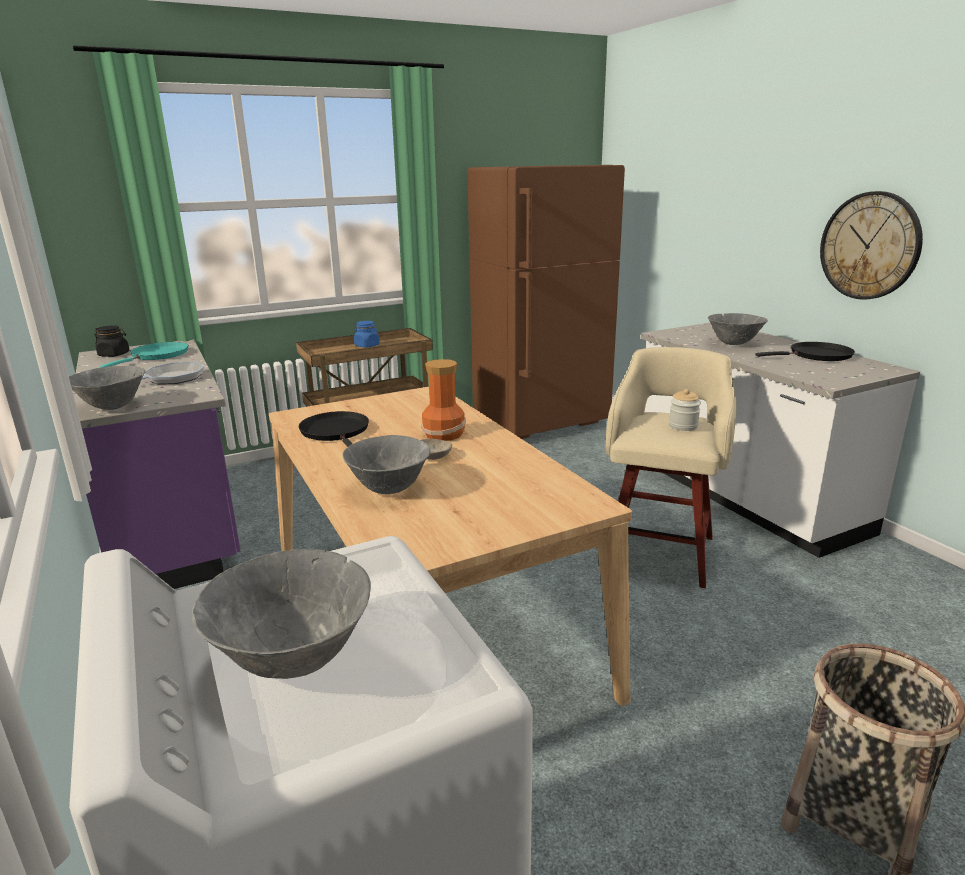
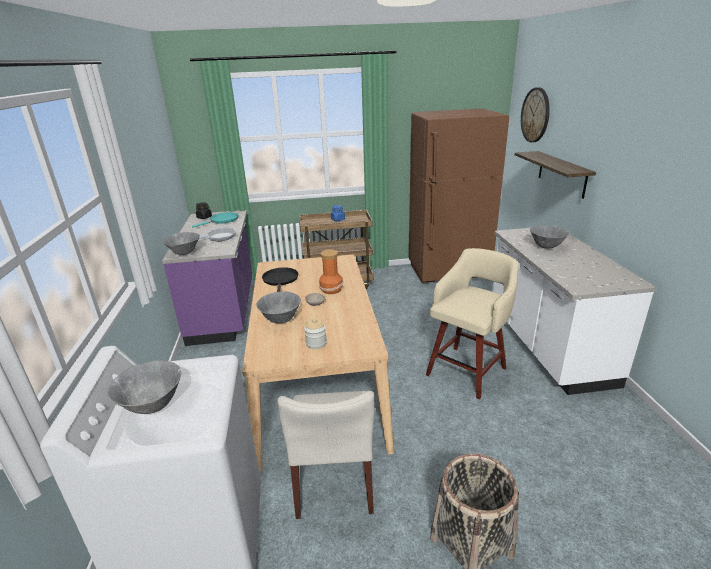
camera: 20 degrees right, 5 degrees up
(557, 774) = (334, 479): none -> beige chair
(683, 426) = (479, 301): jar -> jar (316, 343)
(717, 244) = (562, 174): none -> shelf
(817, 356) = (594, 264): black frying pan -> none
(869, 246) = (640, 195): wall clock -> wall clock (535, 115)

